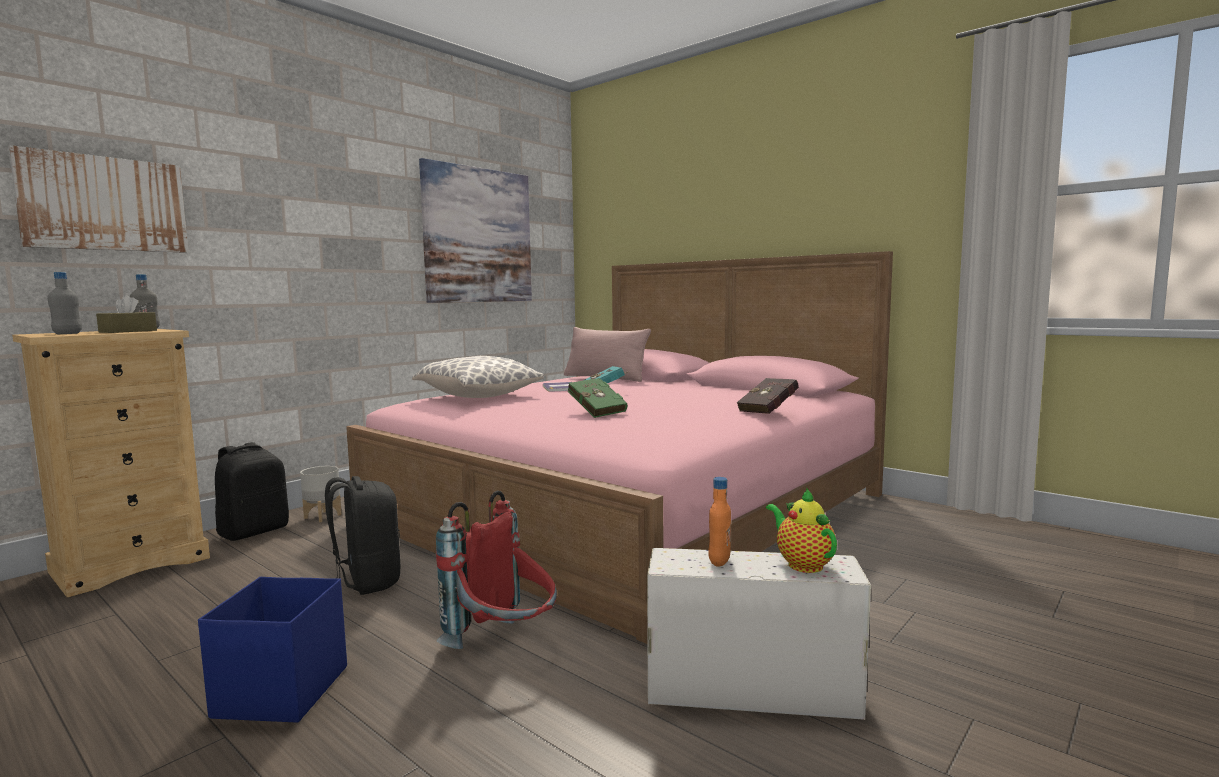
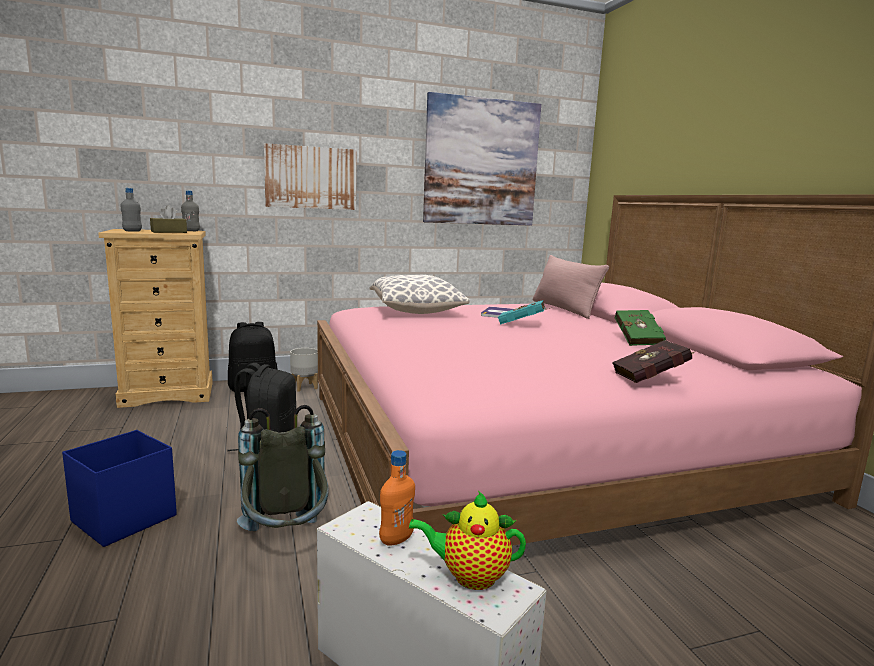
camera: 30 degrees right, 5 degrees up
(104, 204) = (174, 138): picture -> picture (311, 178)
(504, 645) = (286, 540): red backpack -> grey backpack
(596, 412) = (471, 345): green book -> green book (637, 340)
(802, 564) = (469, 576): teapot -> teapot turned 90 degrees counterclockwise

